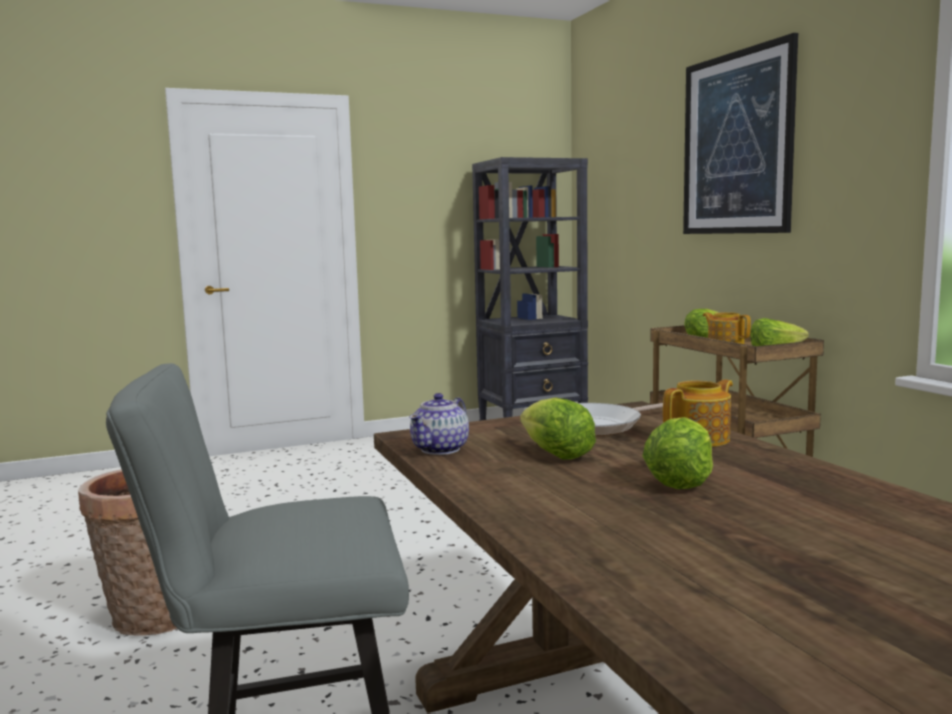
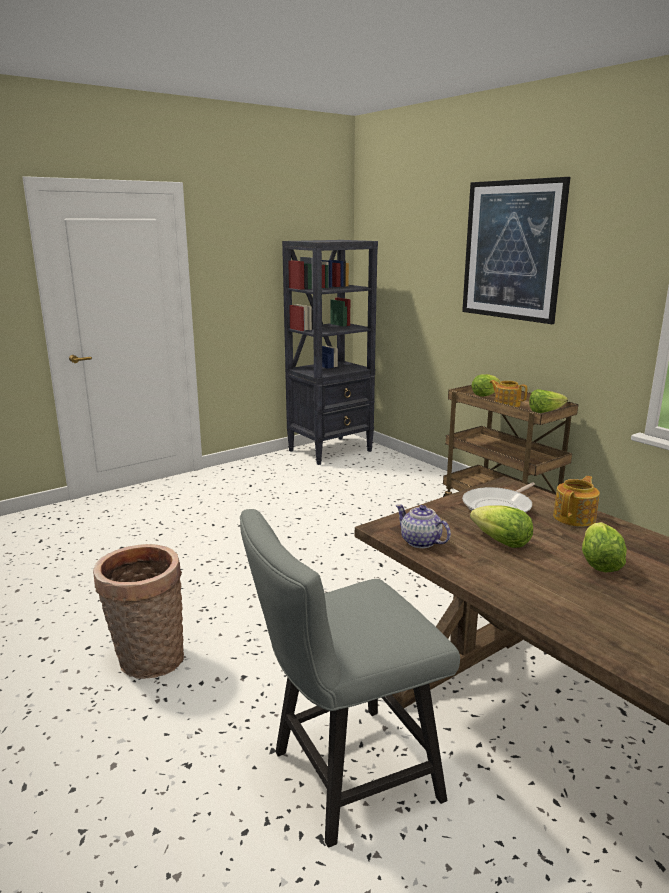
camera: 15 degrees left, 10 degrees up
(441, 449) = (420, 542): teapot -> teapot turned 120 degrees clockwise

